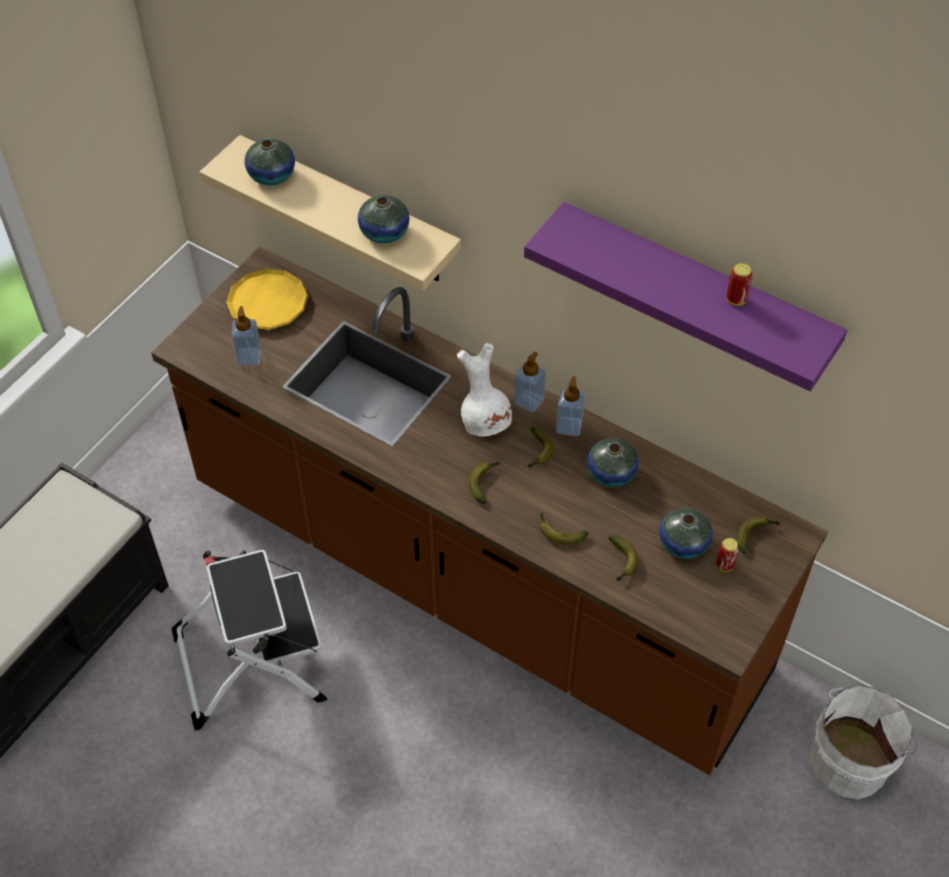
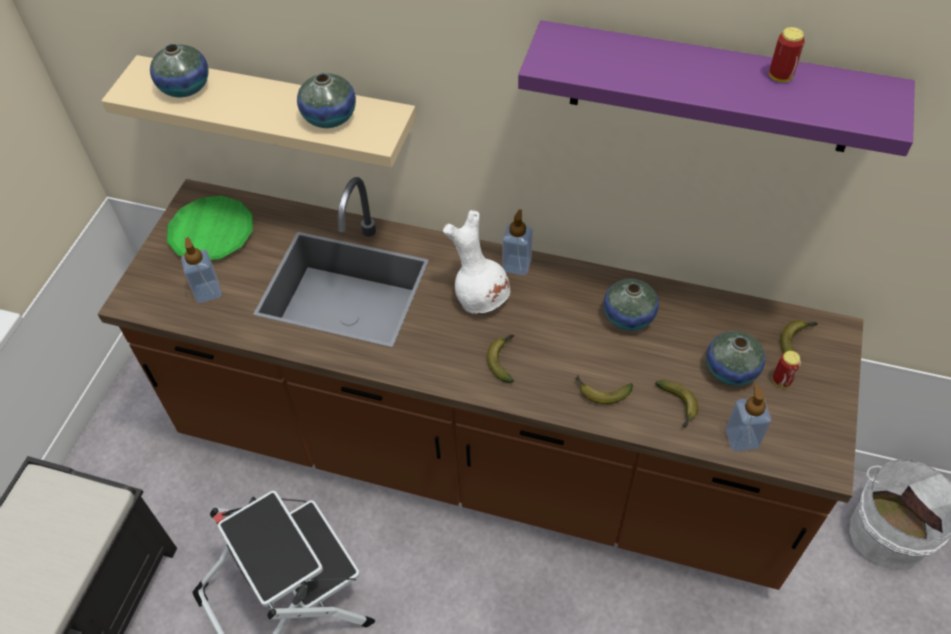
camera: 15 degrees left, 0 degrees up
(268, 303) = (212, 233): yellow plate -> green plate
(538, 452) = (546, 314): banana -> none
(569, 426) = (567, 280): soap dispenser -> soap dispenser (741, 438)

